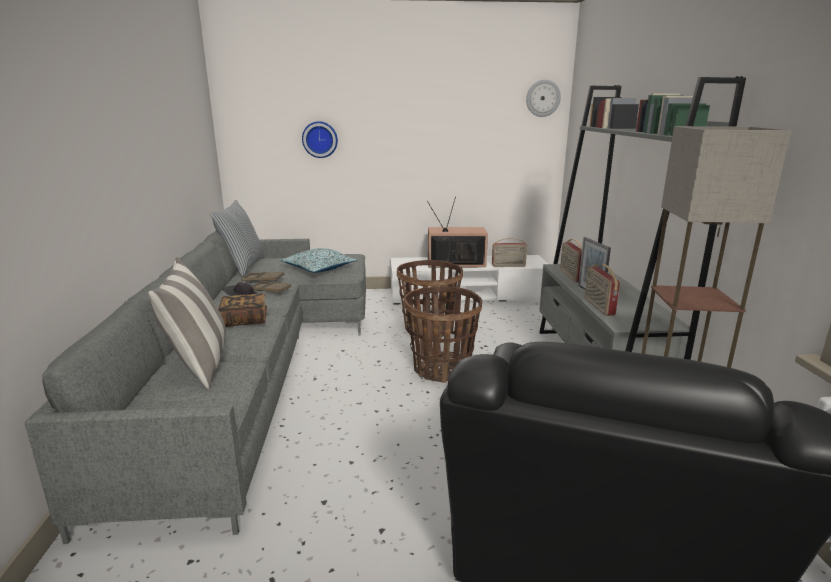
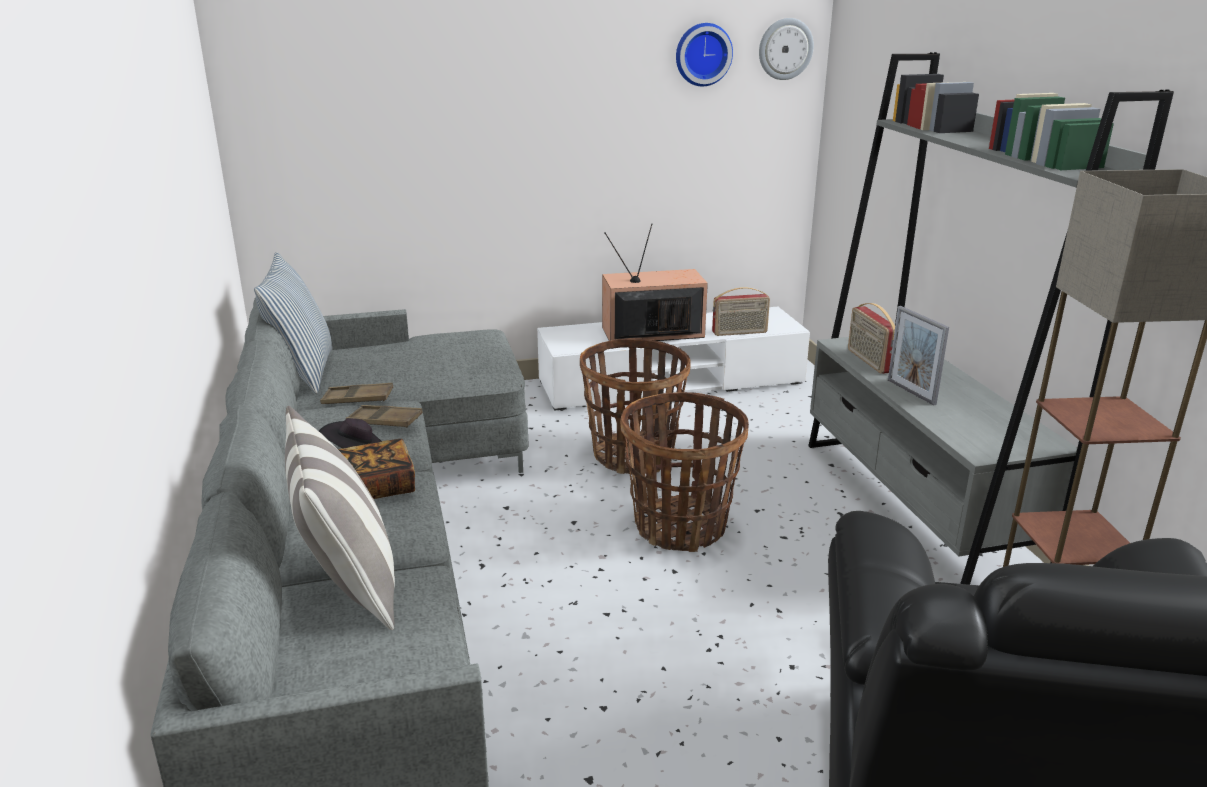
camera: 10 degrees left, 5 degrees up
(318, 269) = (442, 368): pillow -> none
(320, 139) = (410, 131): wall clock -> wall clock (702, 54)
(598, 306) = (934, 419): radio -> none

